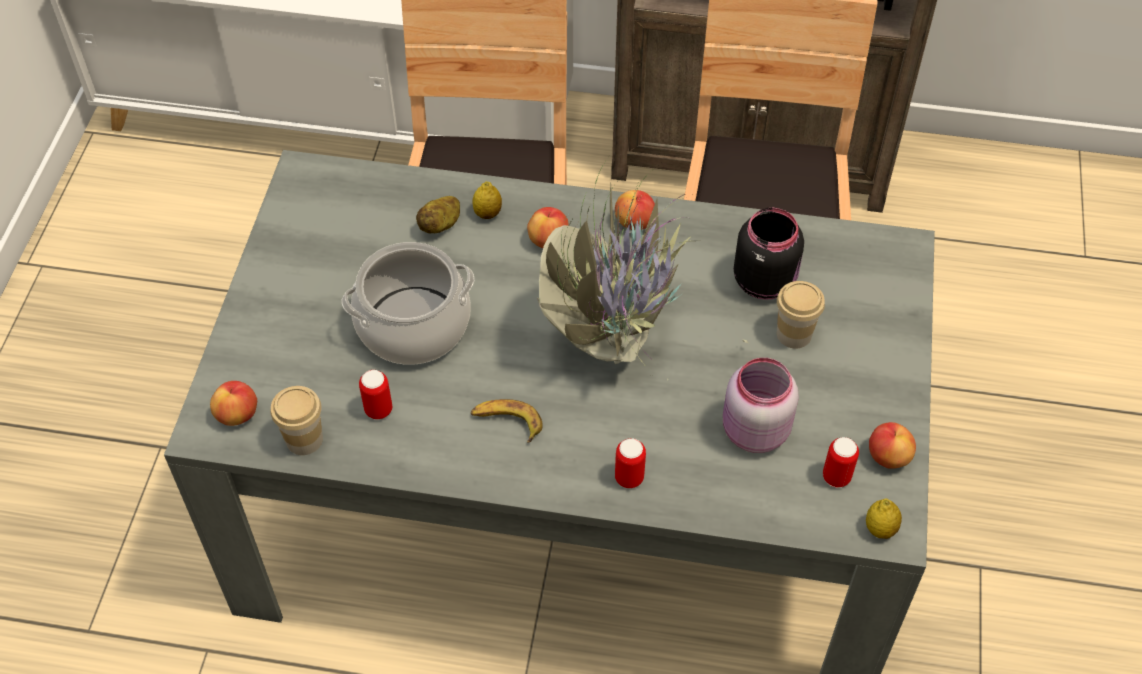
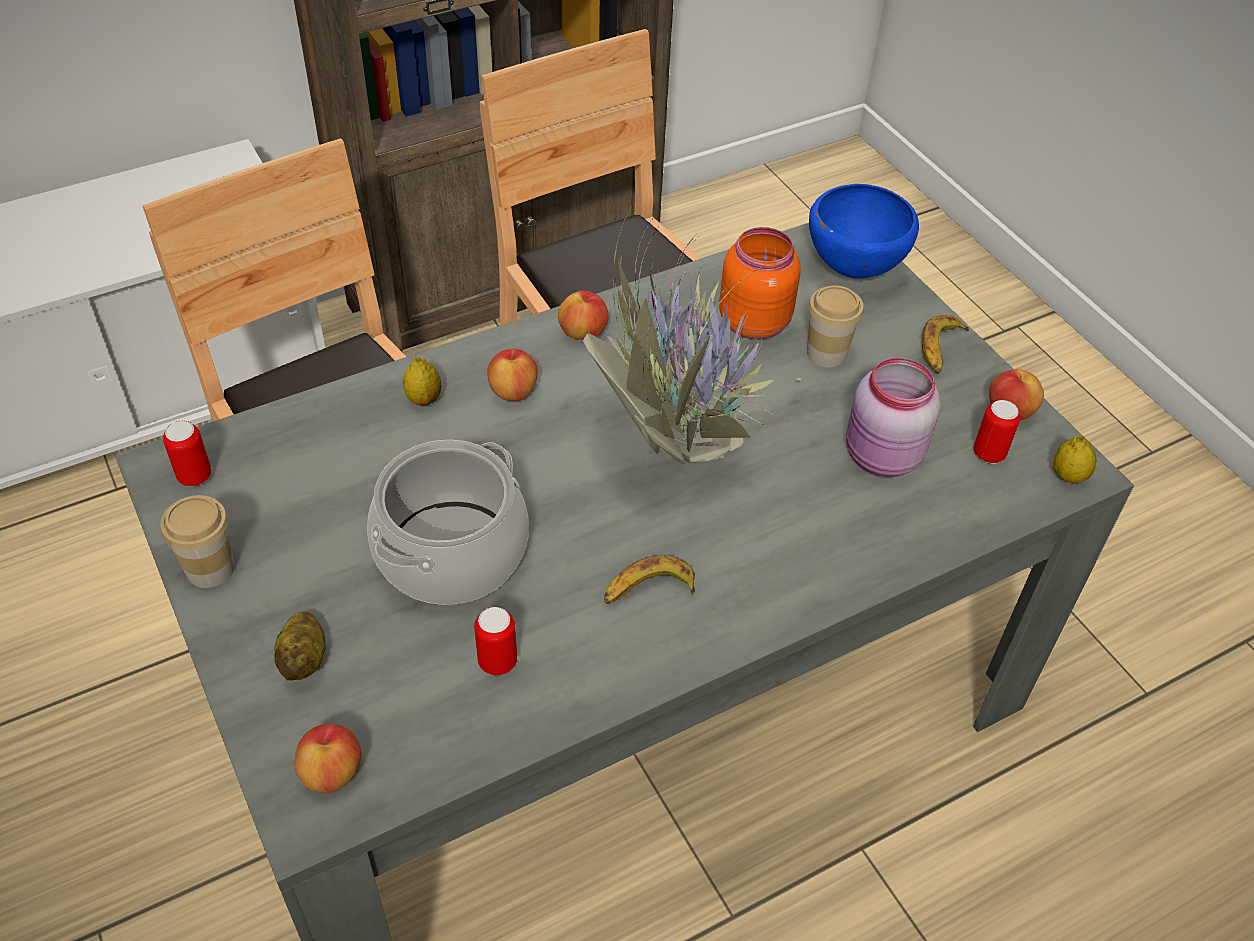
camera: 40 degrees left, 5 degrees down
(304, 439) = (442, 748): cup -> cup (210, 568)
(441, 225) = (383, 436): potato -> potato (305, 658)
(629, 478) = (818, 568): can -> can (195, 476)
(765, 280) = (754, 321): black jar -> orange jar
(883, 282) = (852, 270): none -> blue bowl
(885, 380) = (940, 350): none -> banana

